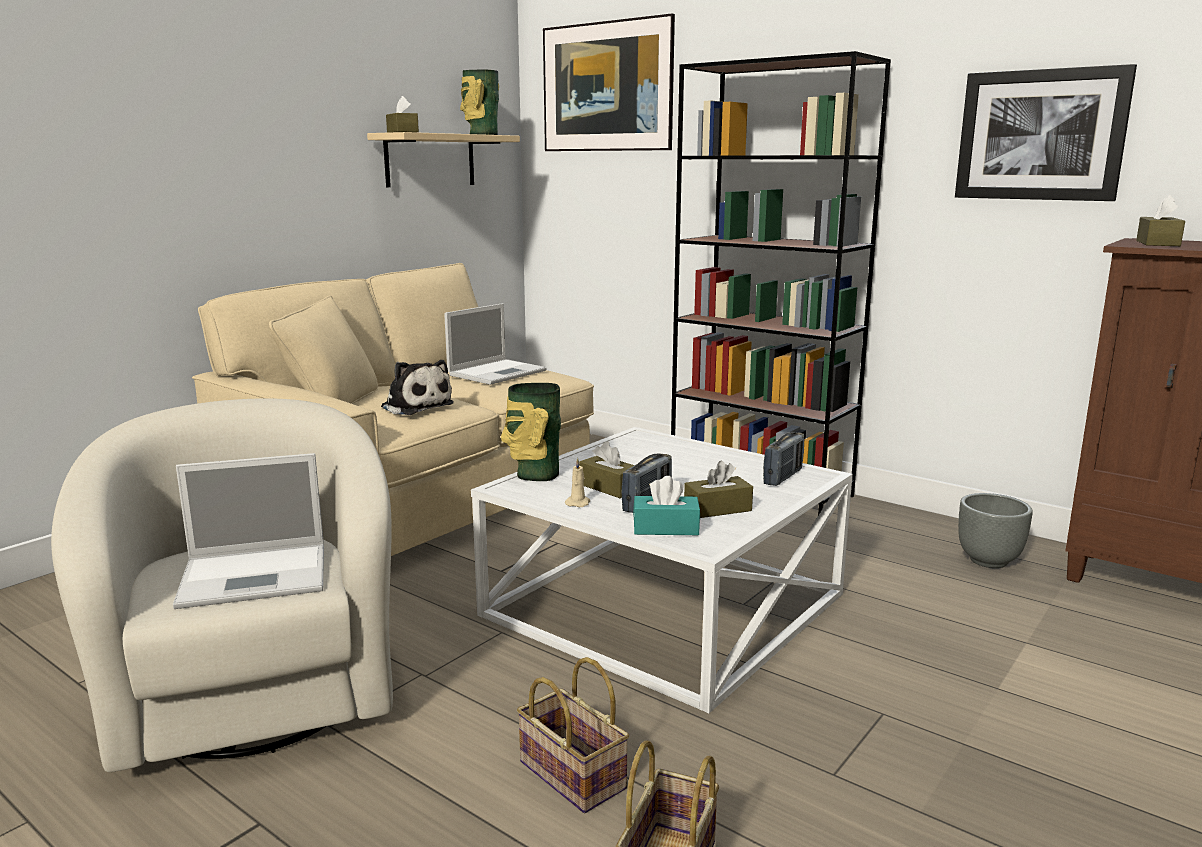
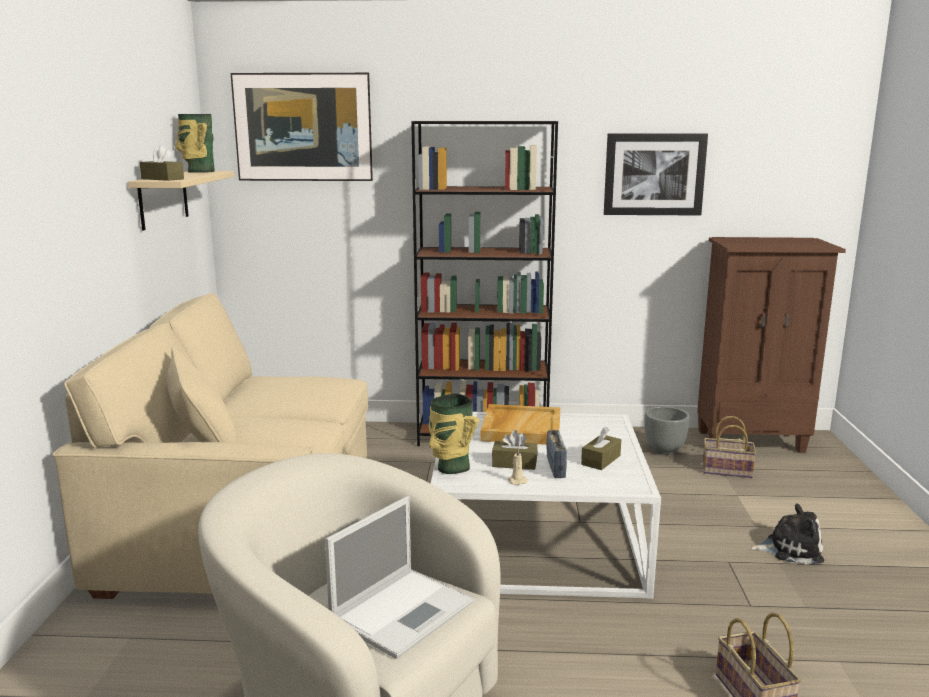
camera: 35 degrees left, 0 degrees up
(415, 406) = (287, 433): plush toy -> plush toy (790, 549)
(498, 372) = (295, 387): laptop -> none
(568, 774) = (635, 669): basket -> basket (725, 471)
(666, 528) = (598, 482): turquoise tissue box -> none
(685, 458) = (521, 428): none -> beige tray
(783, 477) = (597, 427): radio -> none
(1157, 243) = (741, 242): brown tissue box -> none

